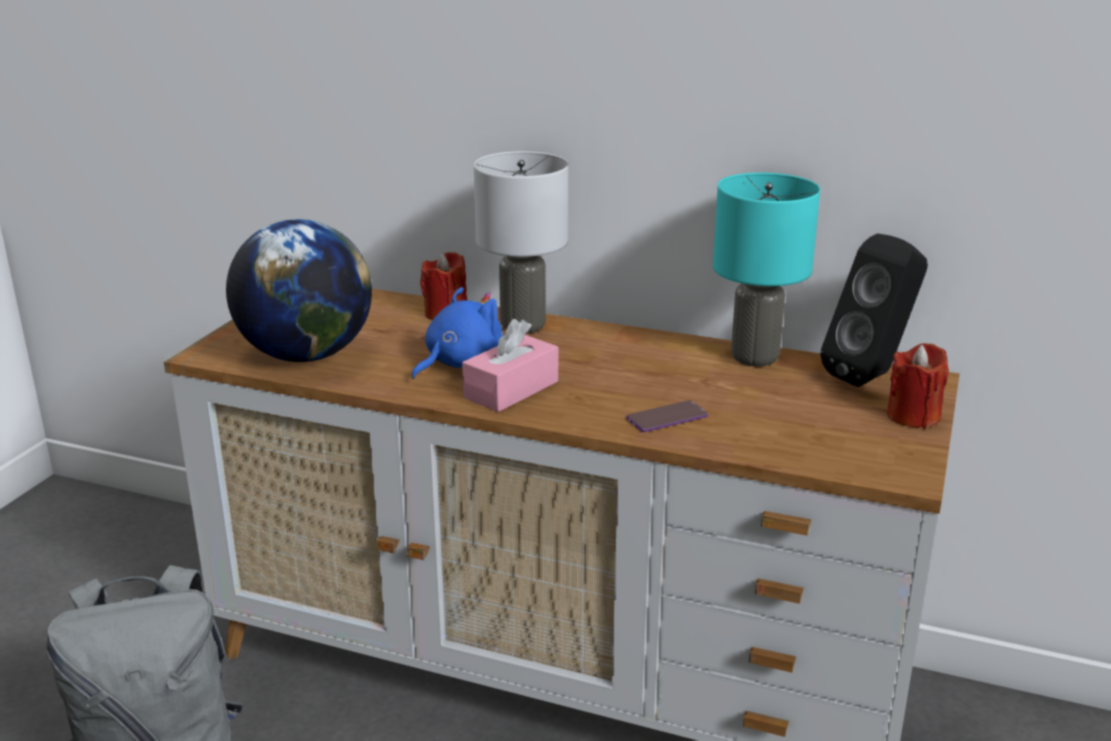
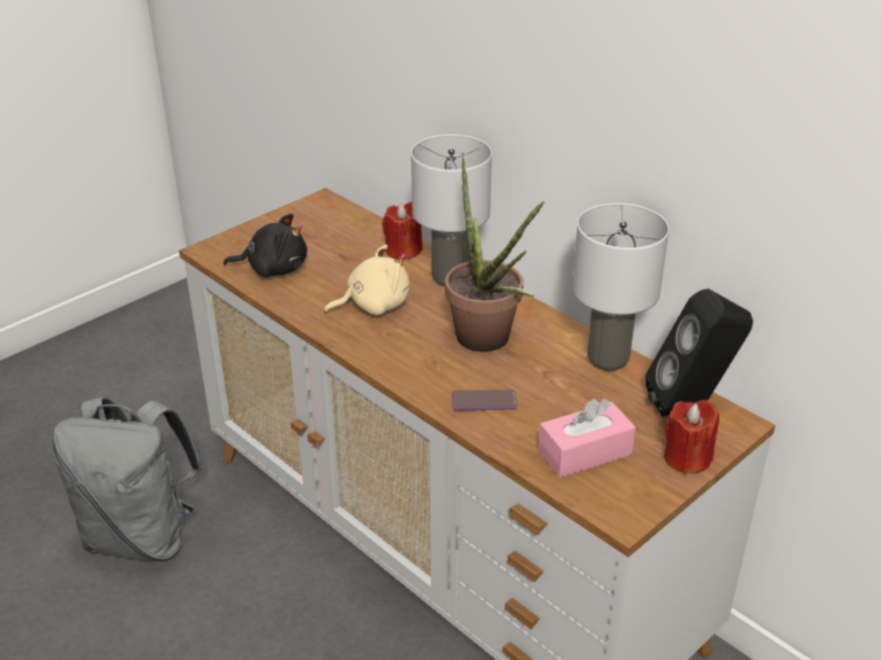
camera: 25 degrees right, 10 degrees up
(306, 355) = (273, 268): globe -> black plush toy
(460, 364) = (374, 305): blue plush toy -> beige plush toy
(511, 390) = (391, 341): pink tissue box -> pink tissue box (585, 453)
(620, 370) = (488, 343): none -> potted plant
(755, 357) = (609, 359): turquoise table lamp -> white table lamp

